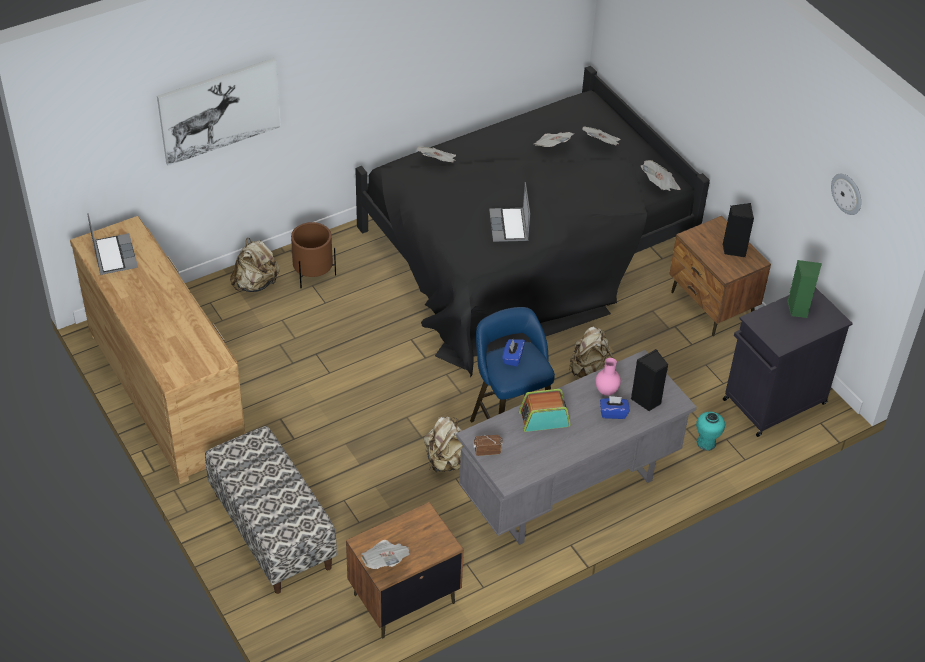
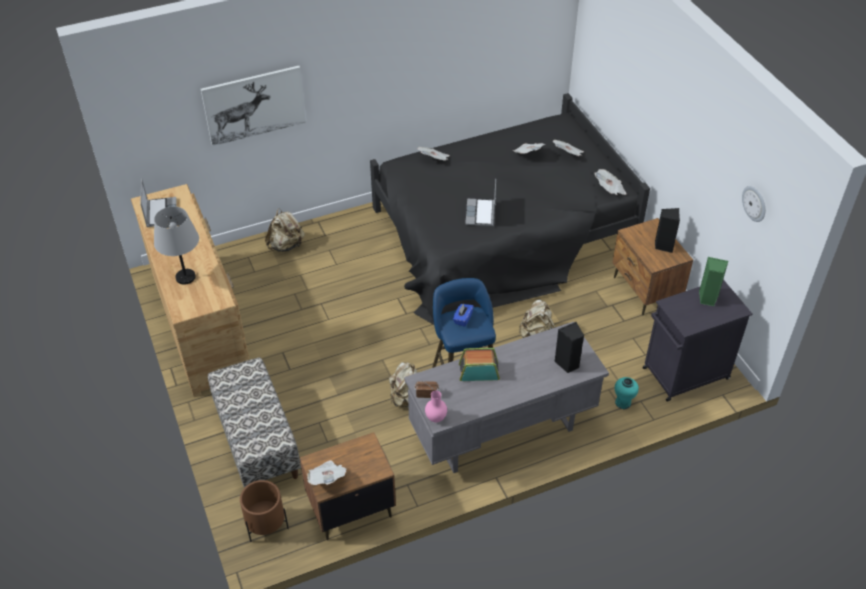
camera: 10 degrees right, 0 degrees up
(166, 334) = (185, 277): none -> grey table lamp
(313, 274) = (331, 241): brown planter -> brown planter (266, 526)
(606, 392) = (534, 353): pink vase -> pink vase (435, 418)
(613, 413) = (537, 372): blue tissue box -> none

